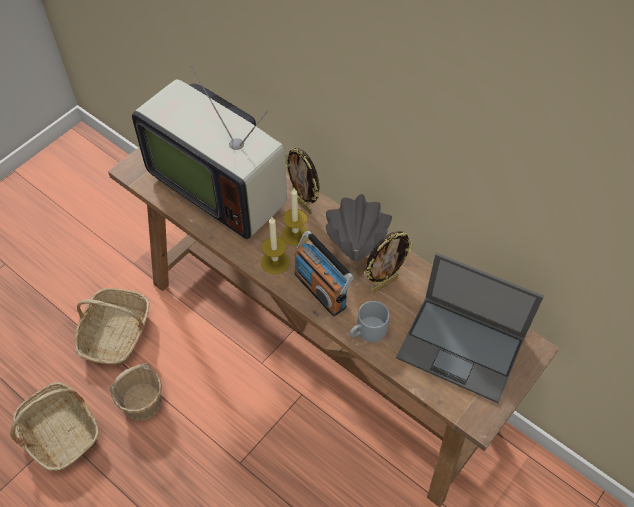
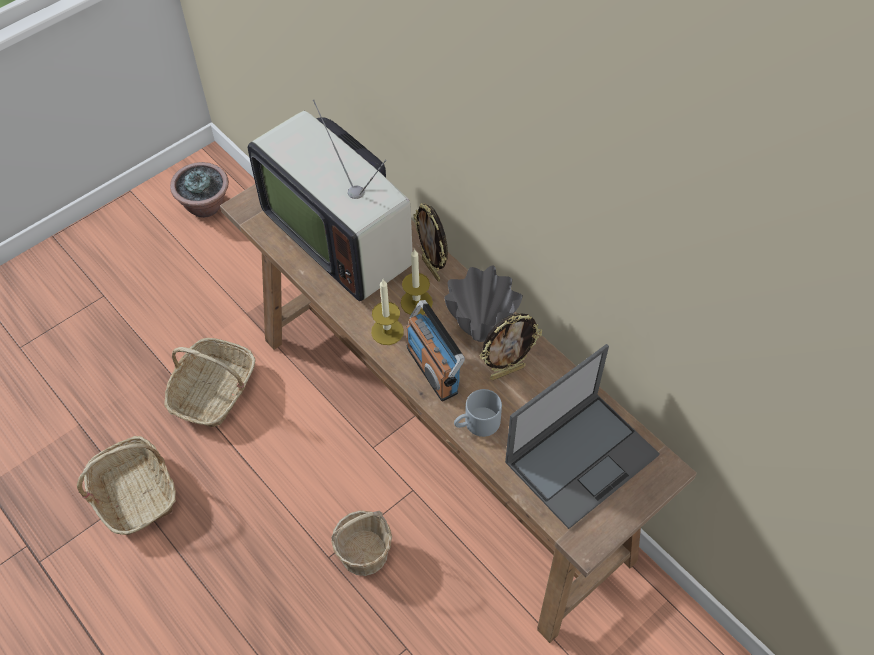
camera: 10 degrees right, 0 degrees up
(83, 176) = (206, 206): none -> potted plant
(142, 401) = (230, 472): basket -> basket (364, 553)
(462, 348) = (582, 457): laptop -> laptop turned 75 degrees counterclockwise

